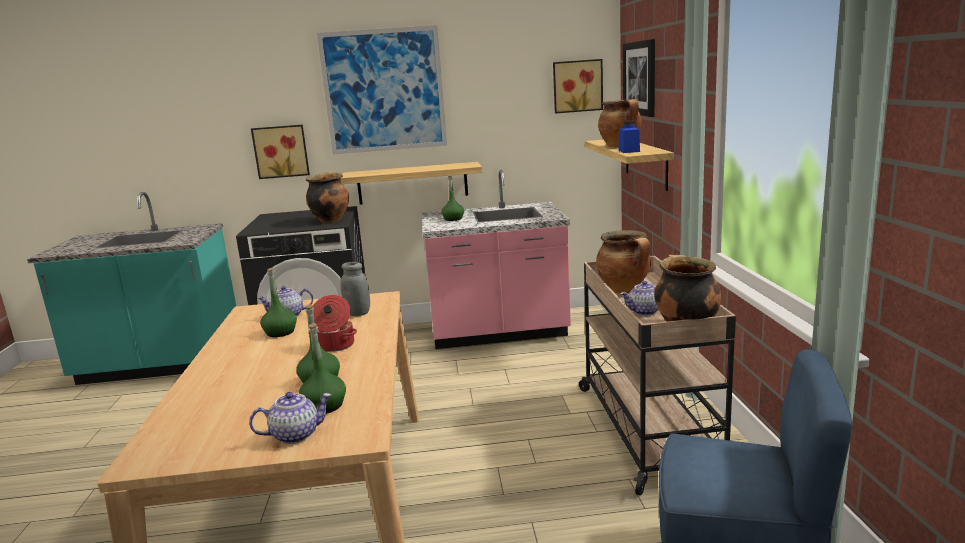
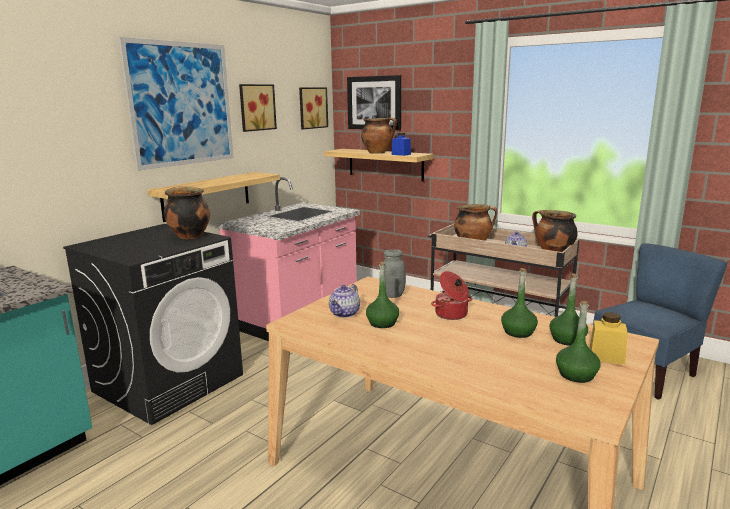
camera: 50 degrees left, 0 degrees up
(281, 151) = (82, 170): picture -> picture (256, 107)
(296, 434) = (606, 356): teapot -> yellow jar
(453, 219) = (269, 222): green bottle -> green bottle (576, 375)

